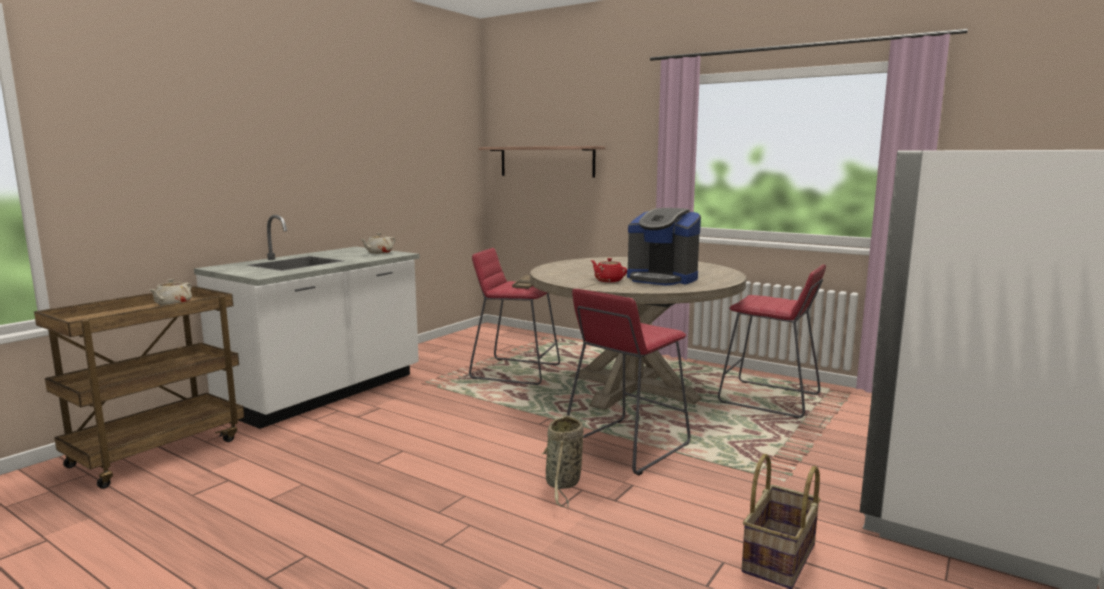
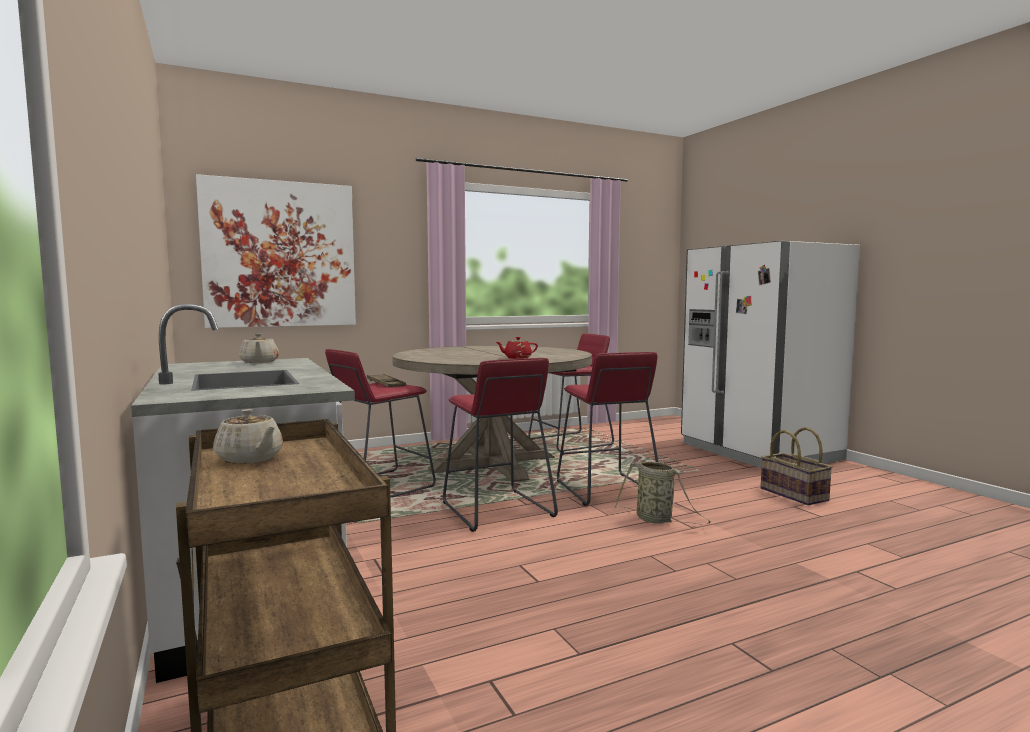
camera: 60 degrees left, 5 degrees down
(510, 417) = (497, 510): none -> red stool
(546, 161) = (280, 254): shelf -> picture
(662, 279) = (534, 353): coffee machine -> none

